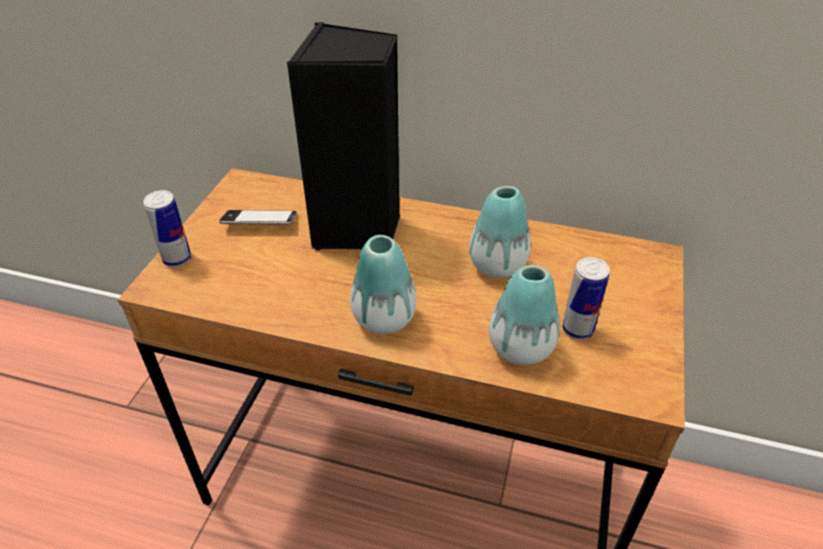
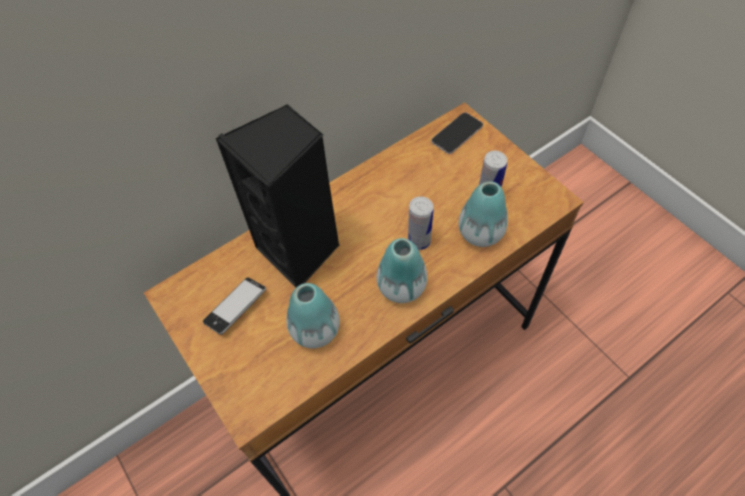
camera: 50 degrees left, 15 degrees up
(177, 259) = (228, 385): can -> can (419, 241)
(497, 266) = (405, 198): vase -> vase (315, 330)
(631, 261) = (457, 133): none -> phone

